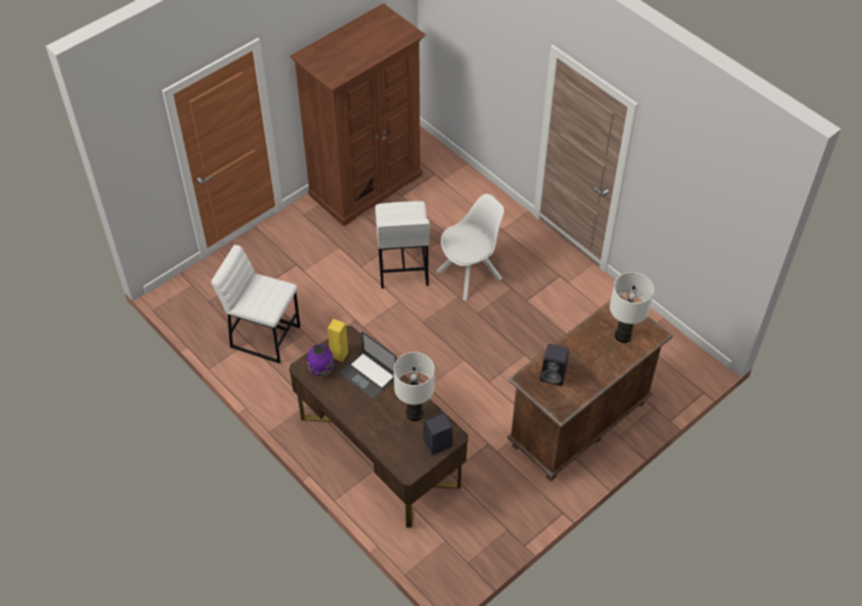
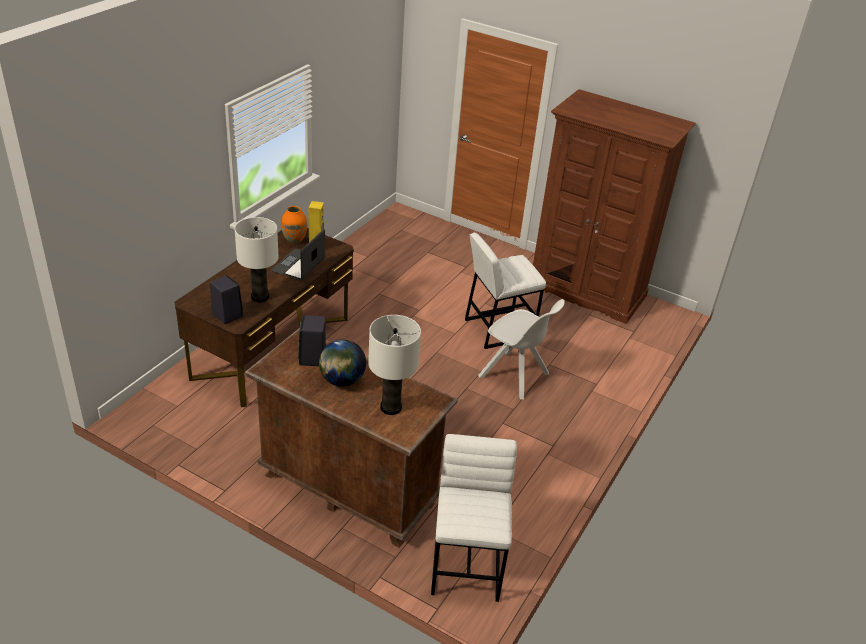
camera: 70 degrees right, 15 degrees down
(263, 336) = (377, 263): white chair -> white chair (466, 565)
(321, 371) = (294, 240): purple vase -> orange vase
(586, 361) = (342, 380): none -> globe

